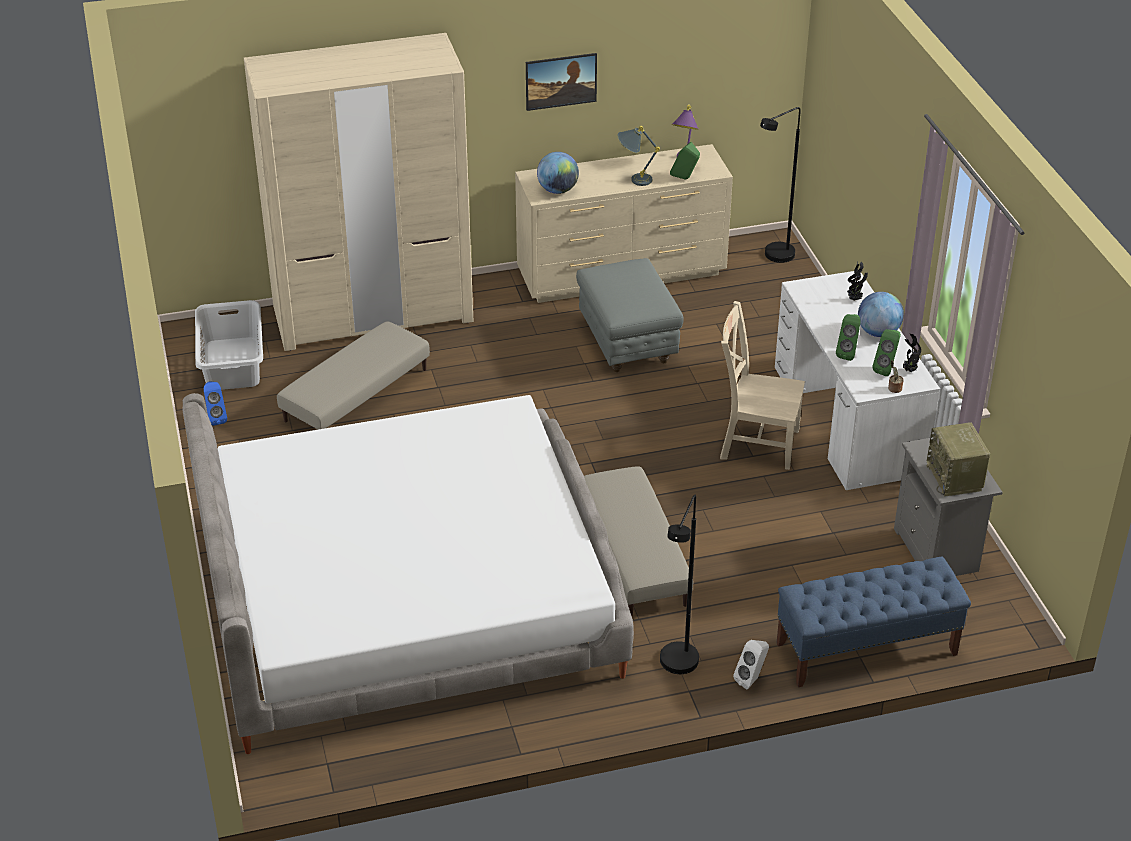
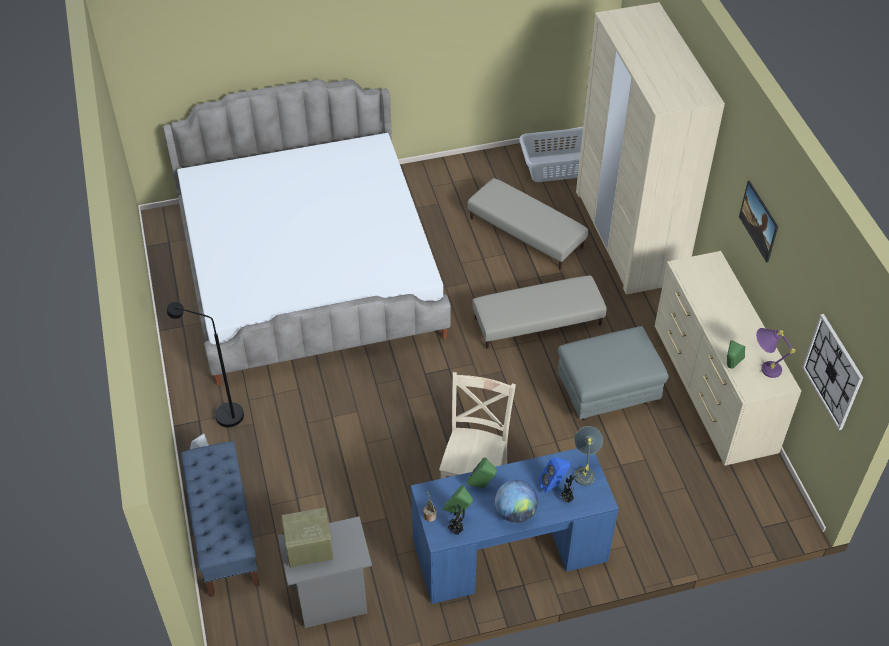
camera: 90 degrees right, 10 degrees up
(216, 418) = (495, 165): blue speaker -> blue speaker (553, 485)
(557, 190) = (694, 278): globe -> none
(633, 179) = (722, 329): grey table lamp -> grey table lamp (585, 470)
(633, 554) = (342, 392): beige ottoman -> beige ottoman (537, 321)
(739, 83) = (832, 371): none -> wall clock
(774, 258) = (762, 512): black floor lamp -> none
(847, 420) = (509, 549): white desk -> blue desk

